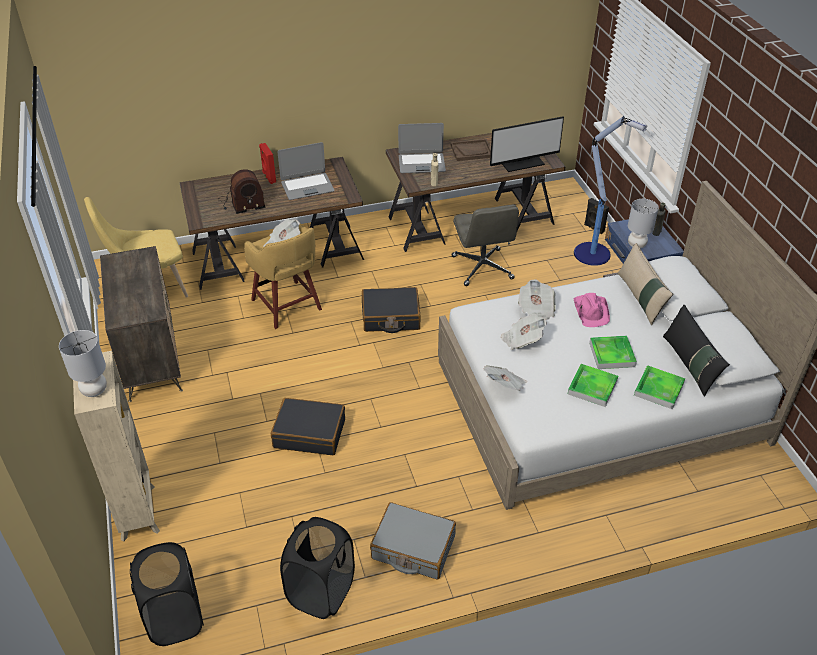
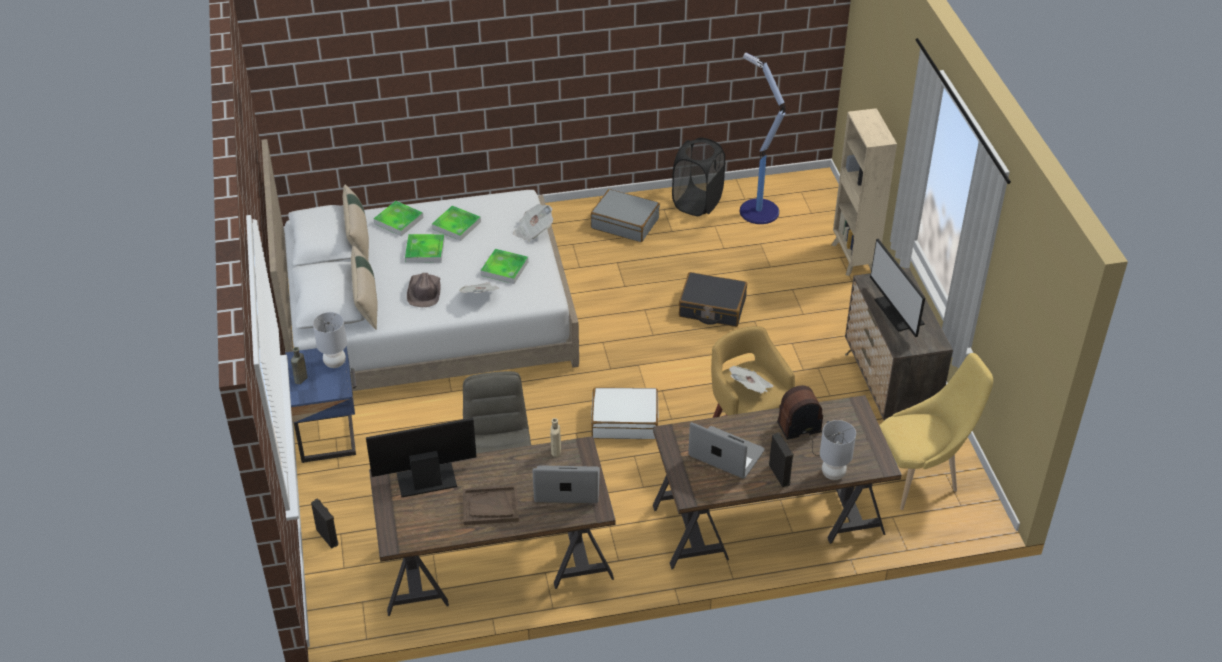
camera: 175 degrees left, 0 degrees up
(94, 391) = (868, 120): grey table lamp -> grey table lamp (833, 473)
(135, 284) = (898, 312): none -> monitor
(175, 618) = (803, 195): black laundry basket -> none
(268, 177) = (780, 475): red speaker -> black speaker
(307, 187) = (726, 454): laptop -> laptop turned 45 degrees clockwise
(390, 317) = (624, 421): black suitcase -> white suitcase
(522, 340) = (504, 268): newspaper -> tray
(591, 311) = (424, 292): pink hat -> brown hat
(593, 254) = (349, 493): floor lamp -> floor lamp (757, 211)
(690, 364) = (358, 238): black pillow -> beige pillow

